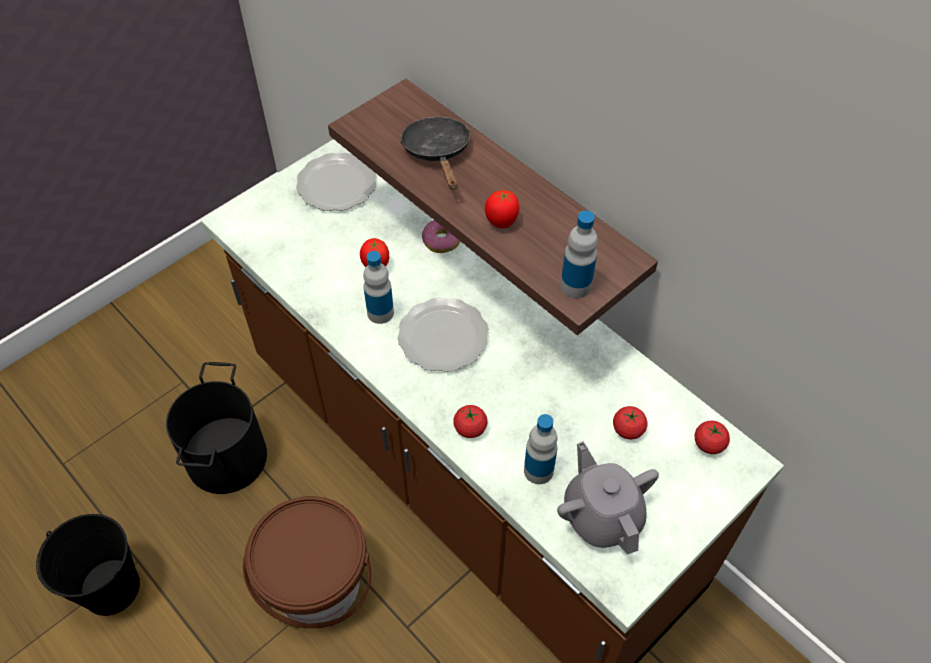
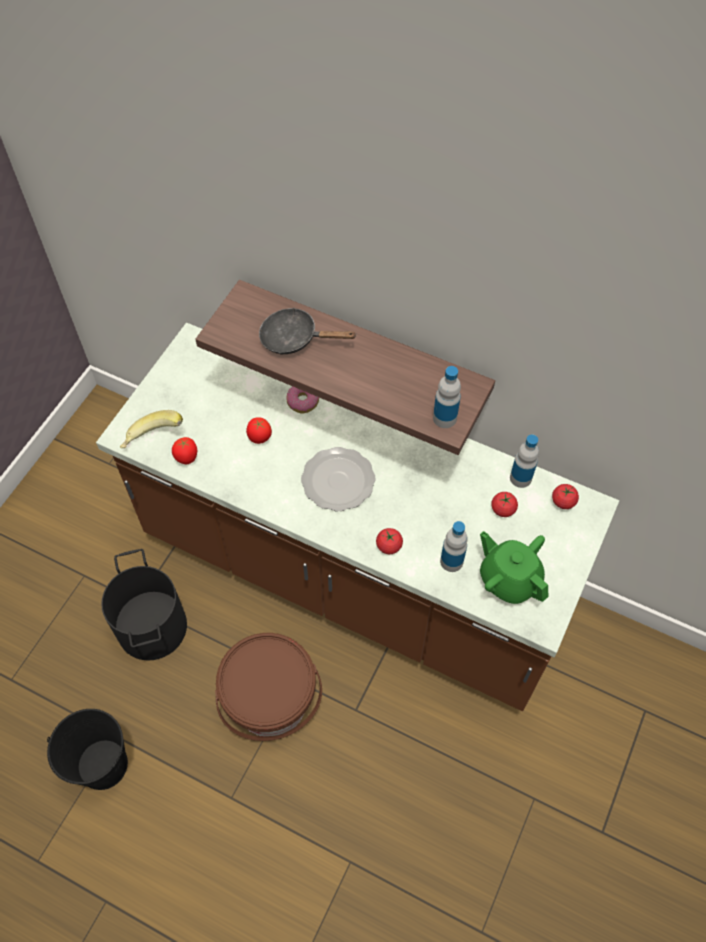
camera: 20 degrees left, 5 degrees up
(261, 235) = (153, 440): none -> banana
(338, 185) = (197, 378): plate -> none
(380, 313) = (281, 476): bottle -> bottle (520, 478)
(438, 153) = (295, 338): black frying pan -> black frying pan turned 45 degrees counterclockwise
(501, 222) = (369, 383): tomato -> tomato (187, 458)
(602, 515) = (509, 579): grey teapot -> green teapot

